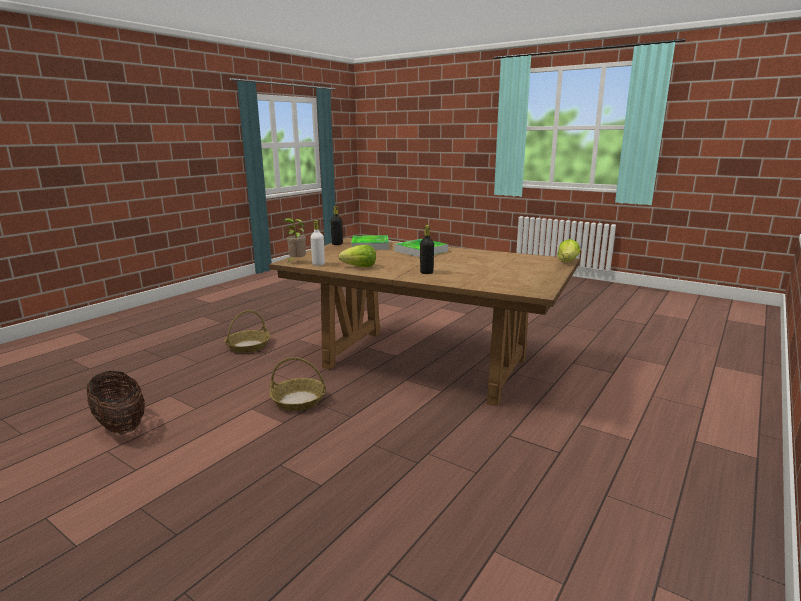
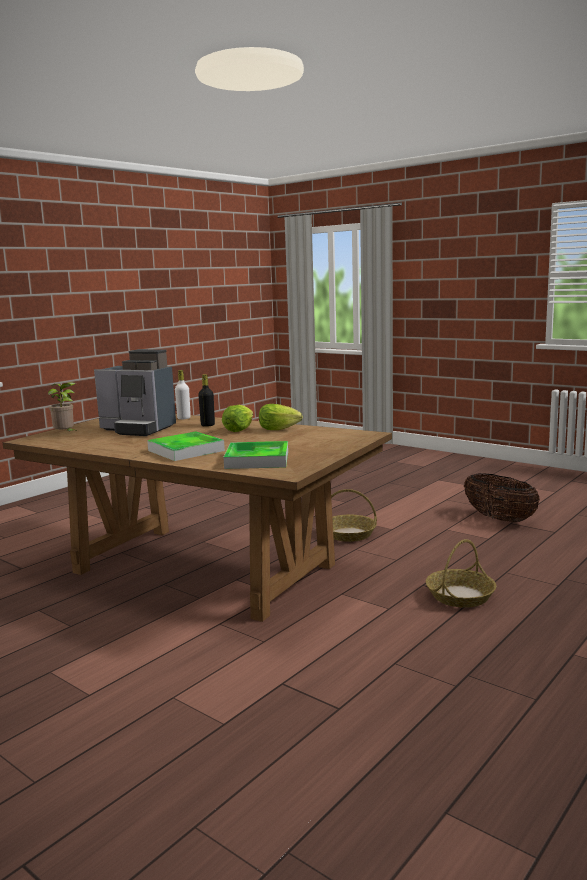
camera: 175 degrees left, 5 degrees down
(296, 262) = (358, 434): potted plant -> potted plant (66, 435)
(318, 264) = (328, 432): white bottle -> white bottle (184, 418)
(337, 244) = (313, 463): black bottle -> none
(486, 269) = (138, 429): none -> coffee machine
(567, 262) = (31, 437): lettuce -> lettuce (238, 430)

